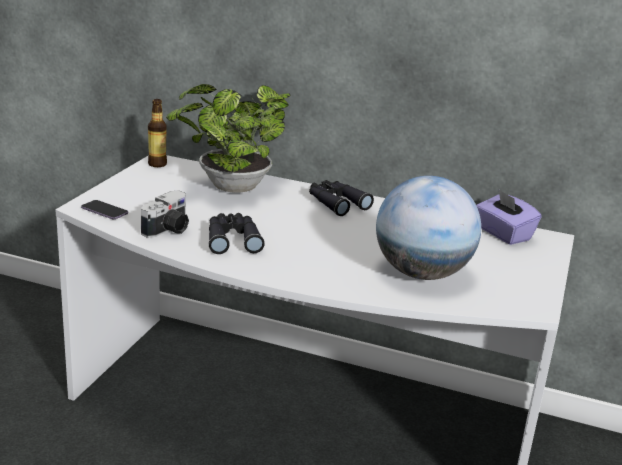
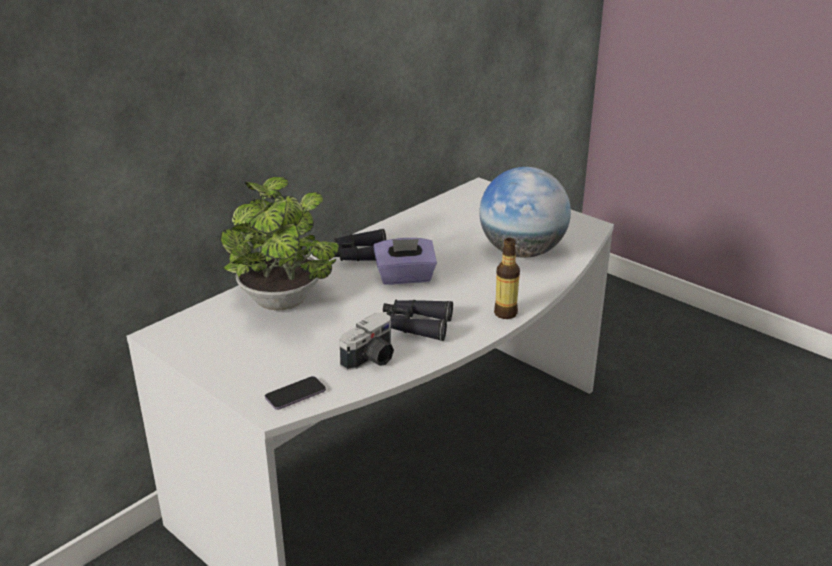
camera: 65 degrees left, 5 degrees up
(157, 164) = (172, 338): bottle -> bottle (505, 313)
(169, 230) = (372, 359): camera -> camera turned 75 degrees clockwise
(503, 234) = (465, 201): purple tissue box -> purple tissue box (405, 277)

